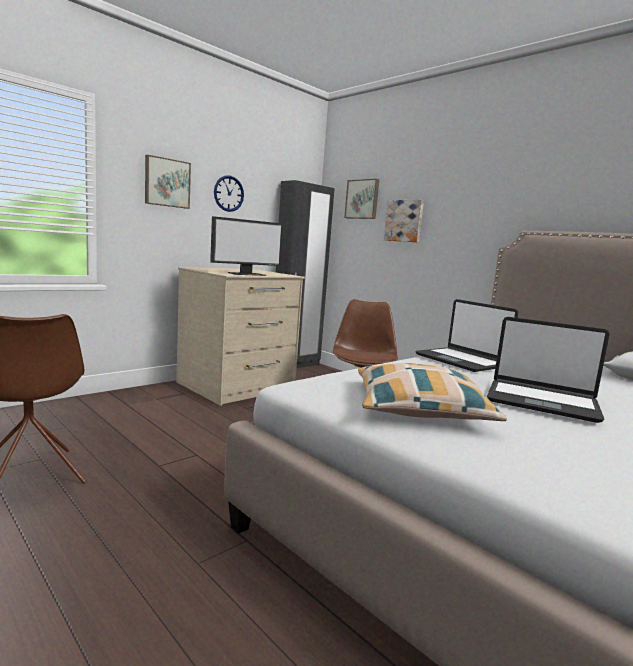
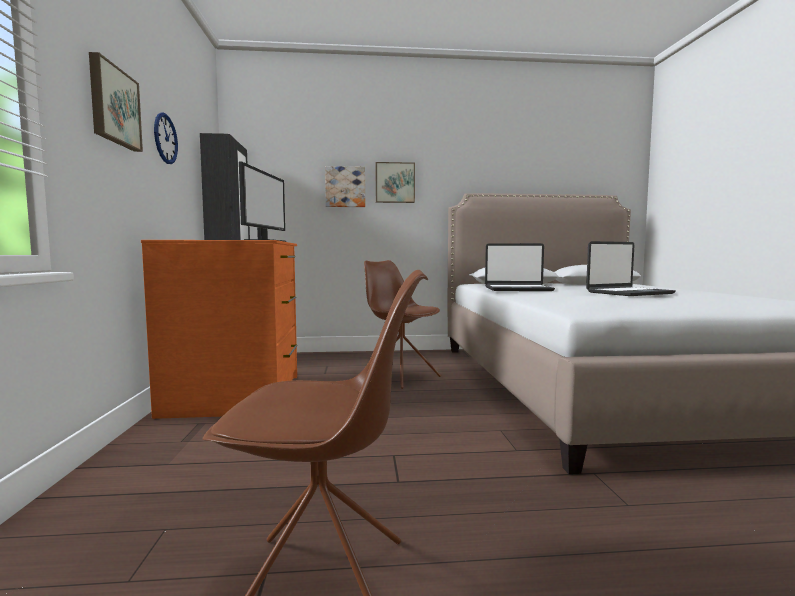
camera: 50 degrees left, 5 degrees down
(237, 386) = (237, 395): beige dresser -> orange dresser
(362, 199) = (288, 164): picture -> picture (395, 183)
(420, 408) = (645, 303): pillow -> none

